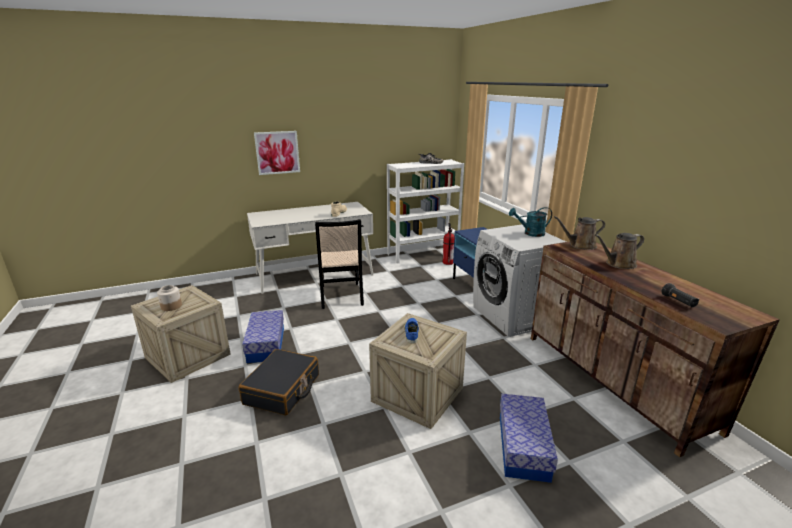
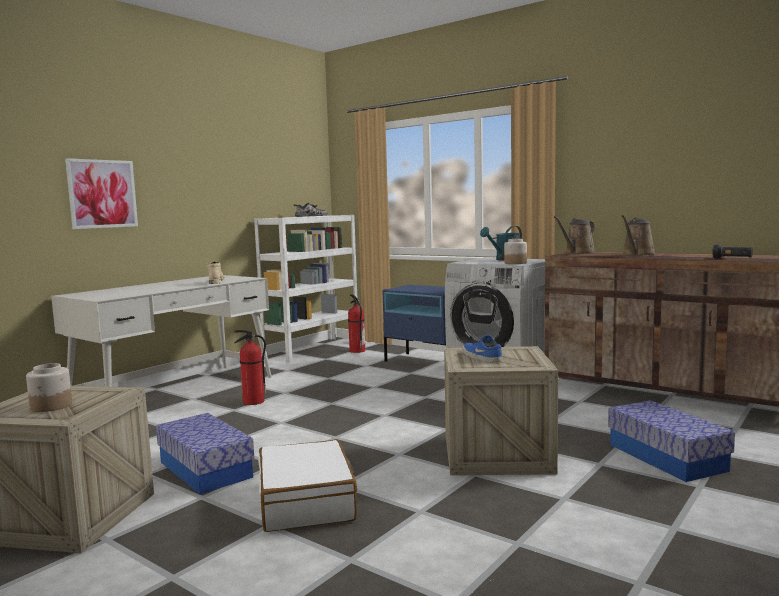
camera: 30 degrees left, 15 degrees down
(282, 390) = (307, 501): black suitcase -> white suitcase
(341, 295) = (253, 402): chair -> fire extinguisher
(524, 243) = (515, 263): none -> jar

